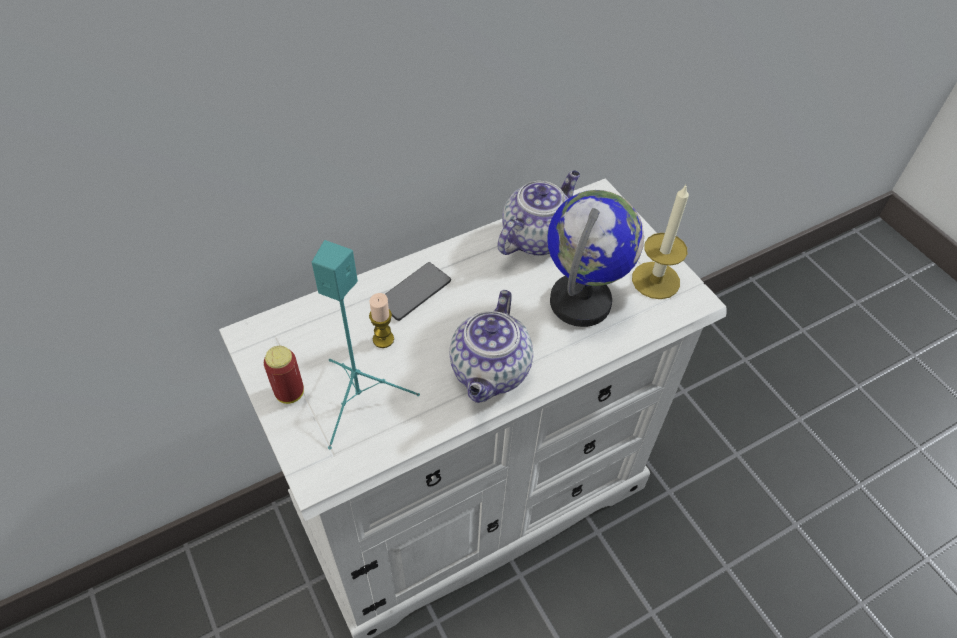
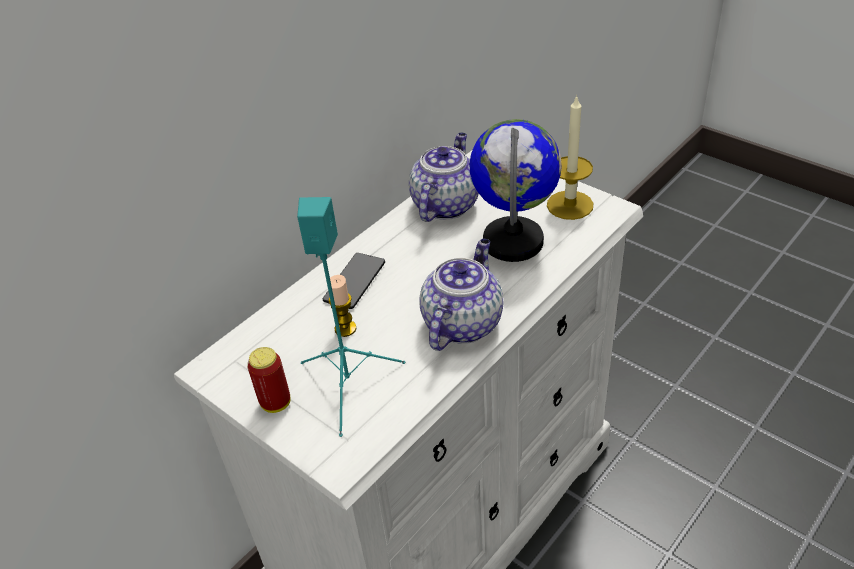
camera: 15 degrees left, 10 degrees down
(490, 373) = (462, 322): teapot -> teapot turned 150 degrees counterclockwise

